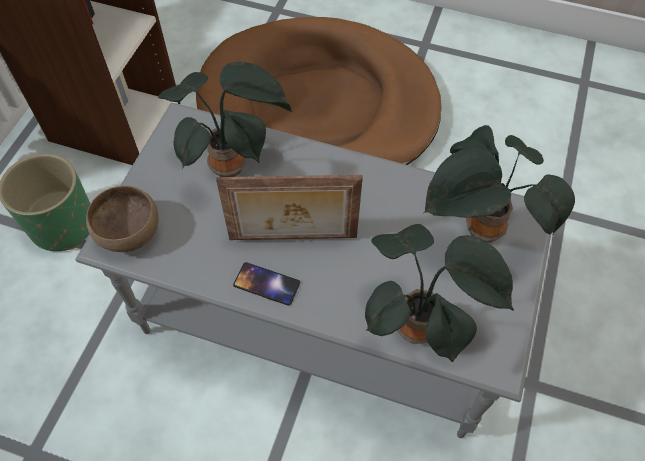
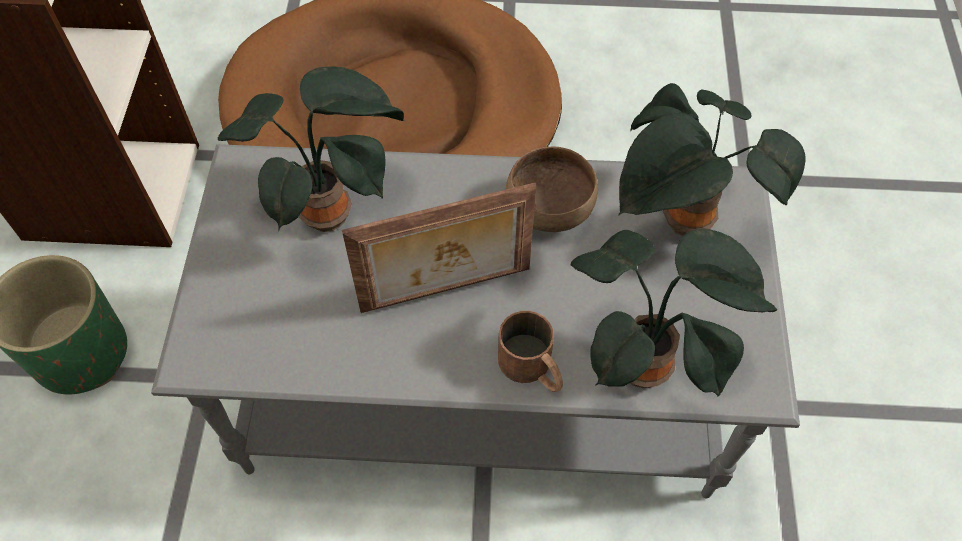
camera: 15 degrees left, 0 degrees up
(127, 233) = (215, 338): brown bowl -> brown bowl (548, 210)
(266, 284) = (430, 359): phone -> none
(336, 309) = (533, 369): none -> brown mug

